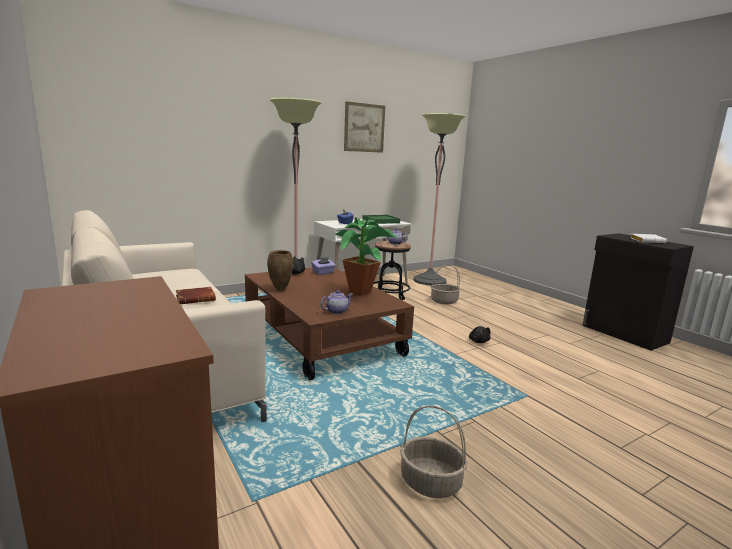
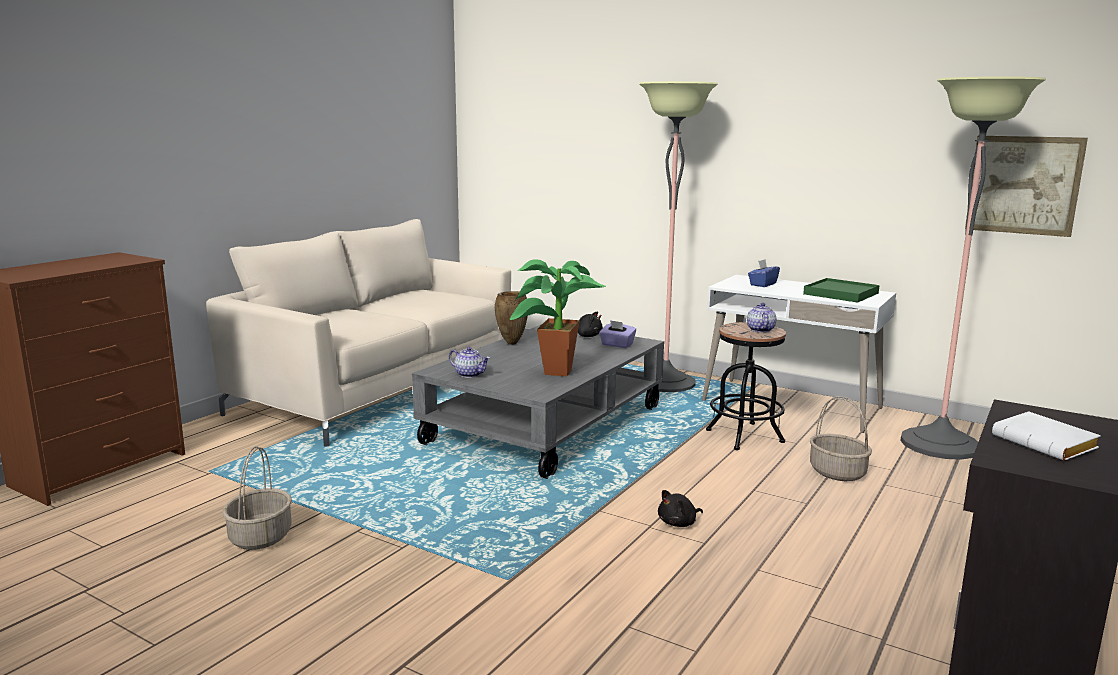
camera: 65 degrees right, 0 degrees up
(196, 299) = (377, 316): brown book -> none
(320, 337) = (545, 425): brown coffee table -> grey coffee table
(364, 128) = (856, 114): picture -> picture (1023, 185)

